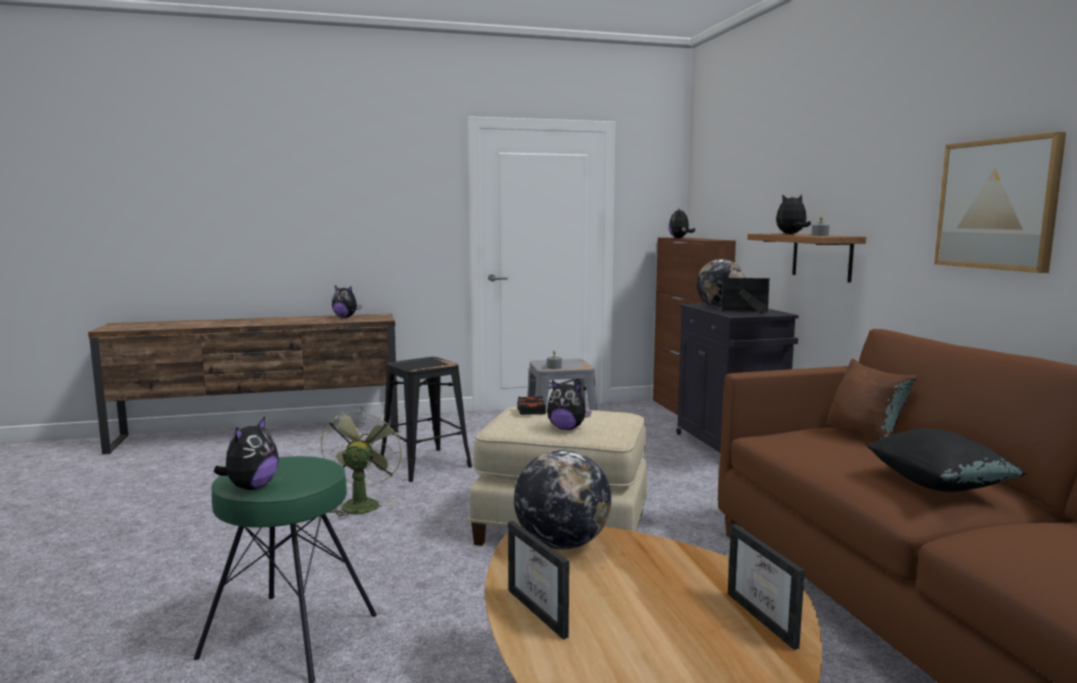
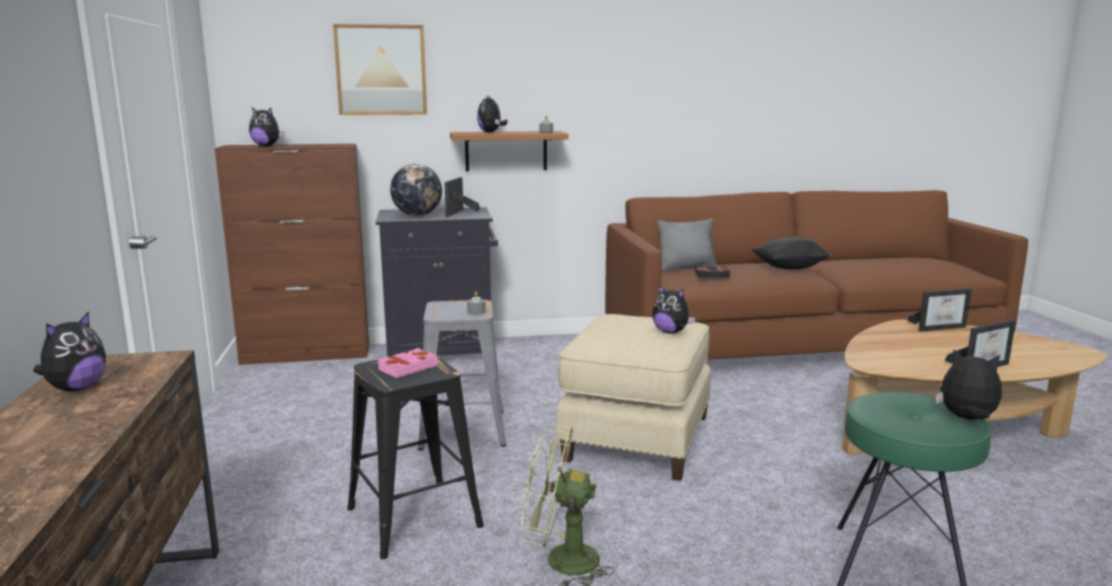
camera: 85 degrees left, 5 degrees up
(425, 363) = (407, 368): none -> pink book
(530, 409) = (609, 340): black book -> black book (712, 275)
(561, 544) = (886, 360): globe -> none
(567, 428) = (671, 332): plush toy -> plush toy turned 105 degrees clockwise
(864, 435) = (687, 268): brown pillow -> grey pillow
(997, 204) = (676, 106): picture -> picture (381, 70)

